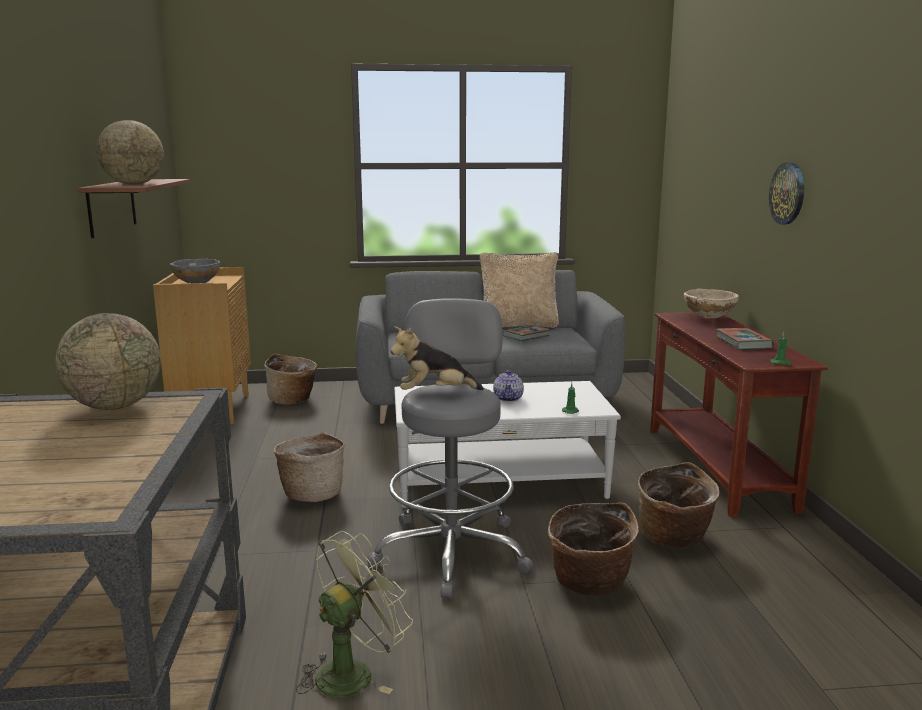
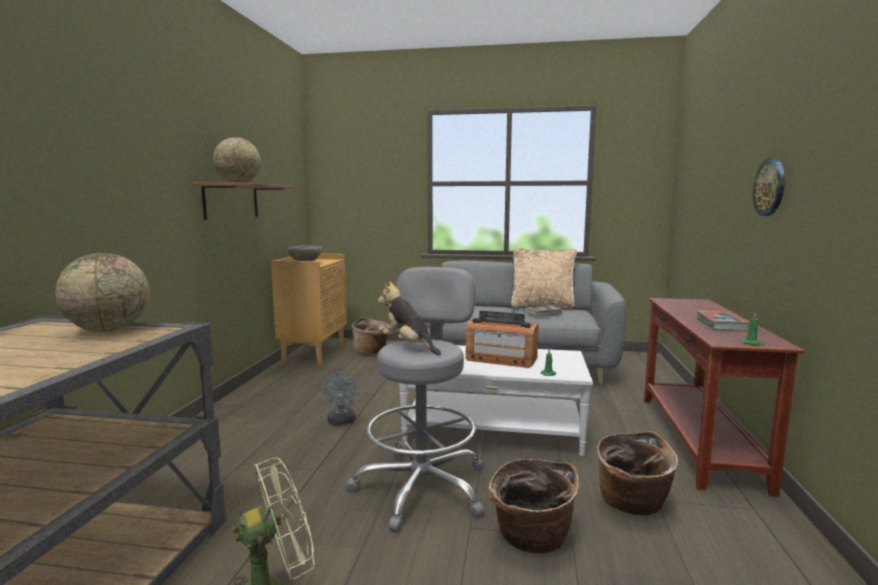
camera: 15 degrees right, 5 degrees down
(312, 493) = (341, 422): basket -> grey fan
(434, 393) = (409, 346): plush toy -> plush toy turned 45 degrees clockwise
(508, 398) = (501, 359): teapot -> radio
(708, 318) = (697, 304): beige bowl -> none

